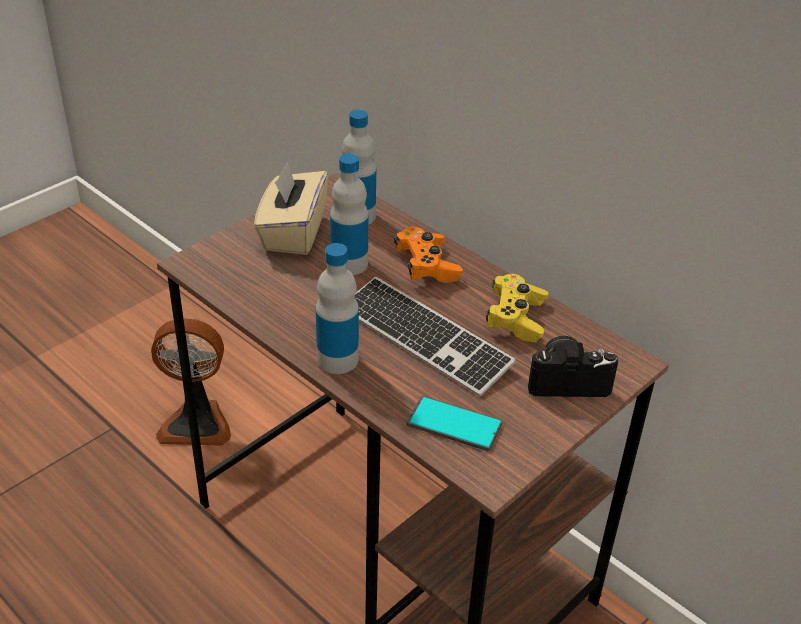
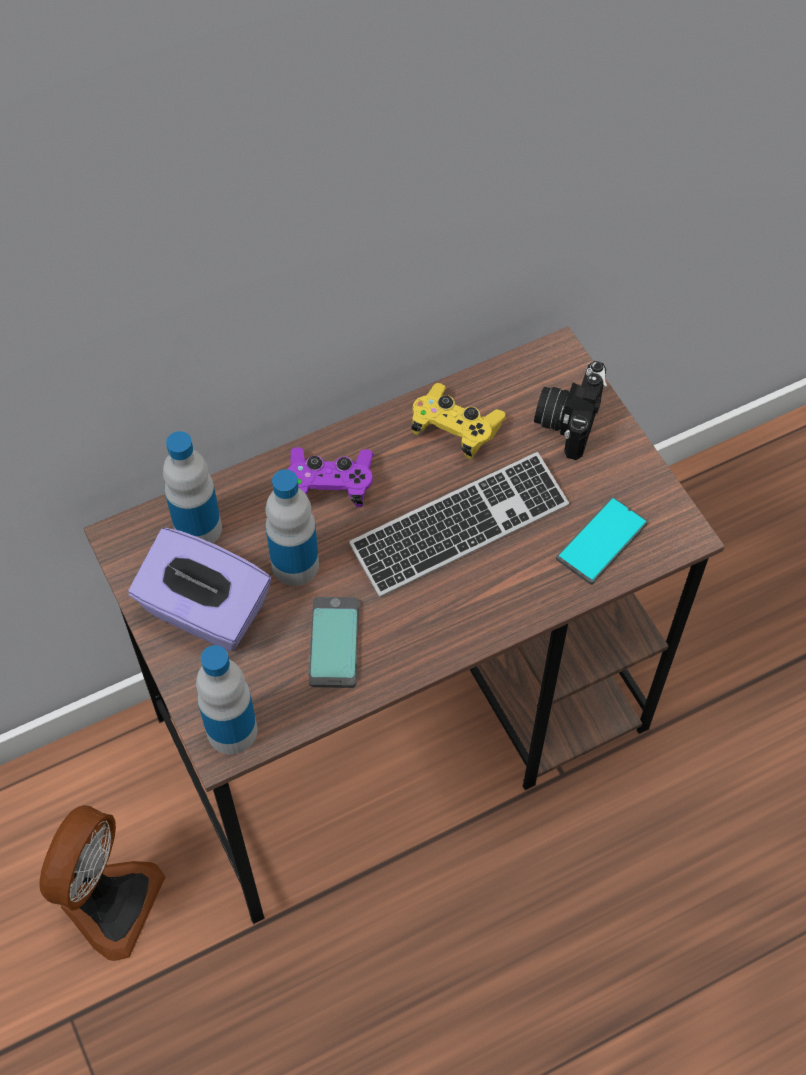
camera: 70 degrees left, 20 degrees up
(291, 295) = (333, 643): none -> phone
(293, 233) = (204, 611): beige tissue box -> purple tissue box
(337, 359) = (468, 622): bottle -> bottle (232, 730)
(426, 266) = (330, 485): orange game controller -> purple game controller

